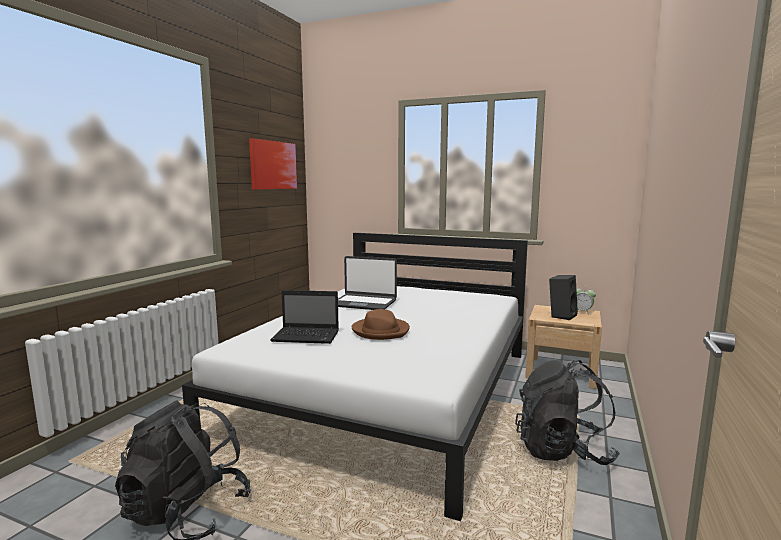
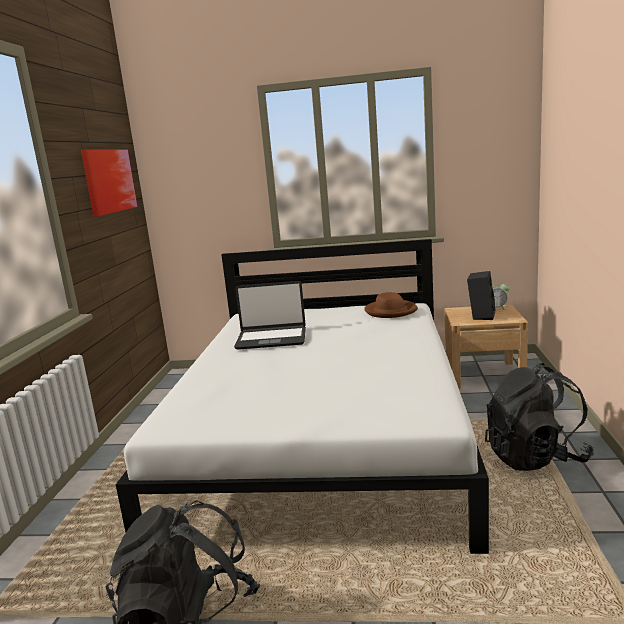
camera: 15 degrees left, 5 degrees up
(307, 336) = (247, 393): laptop -> none
(381, 331) = (324, 370): brown hat -> brown hat (390, 311)

